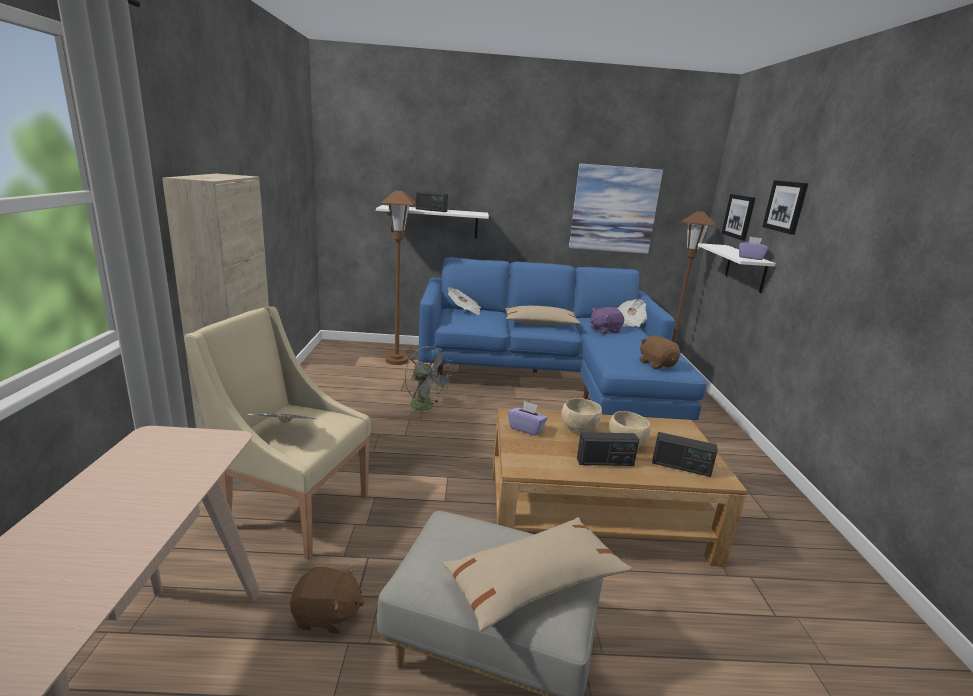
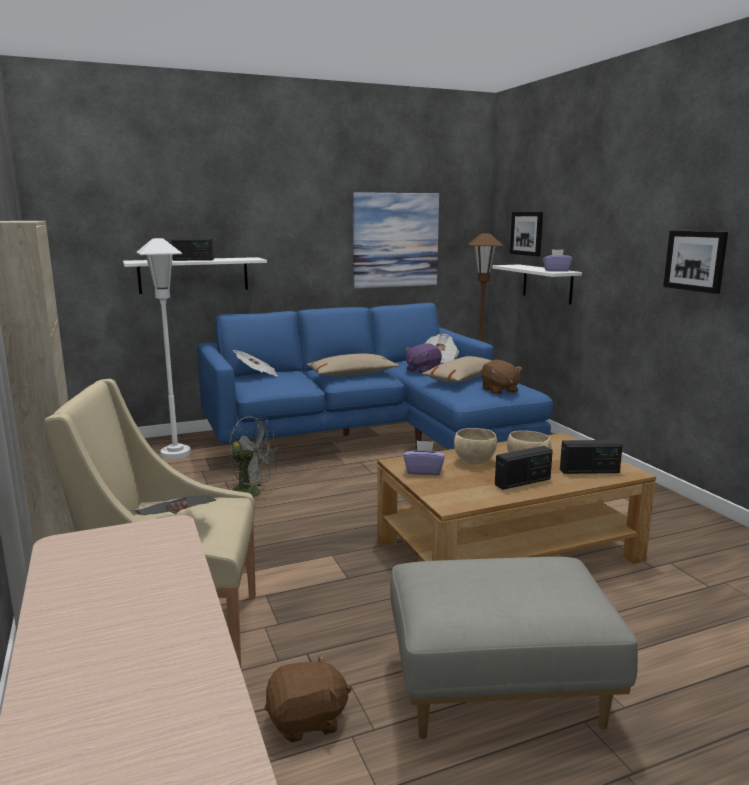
camera: 20 degrees left, 5 degrees down
(396, 360) = (175, 453): brown floor lamp -> white floor lamp
(534, 582) = (549, 591): beige pillow -> beige pillow (463, 379)
(656, 364) = (499, 390): brown plush toy -> brown plush toy turned 150 degrees counterclockwise
(785, 206) = (581, 216): picture -> picture (695, 260)

